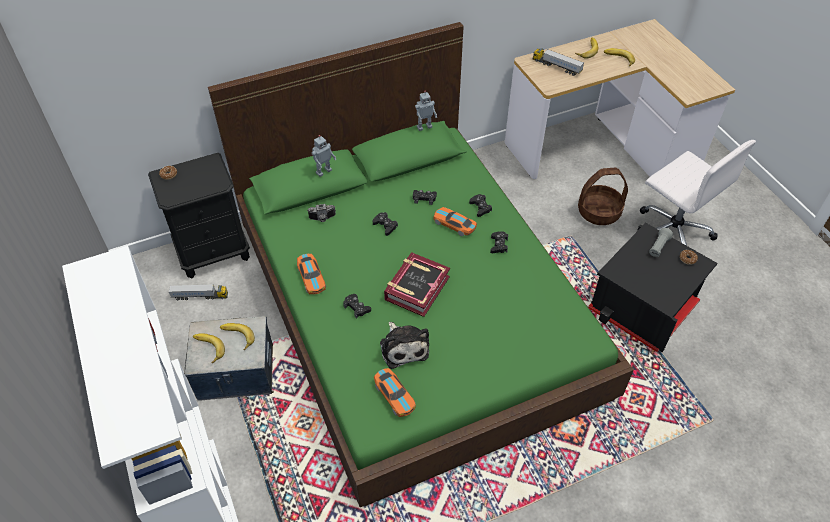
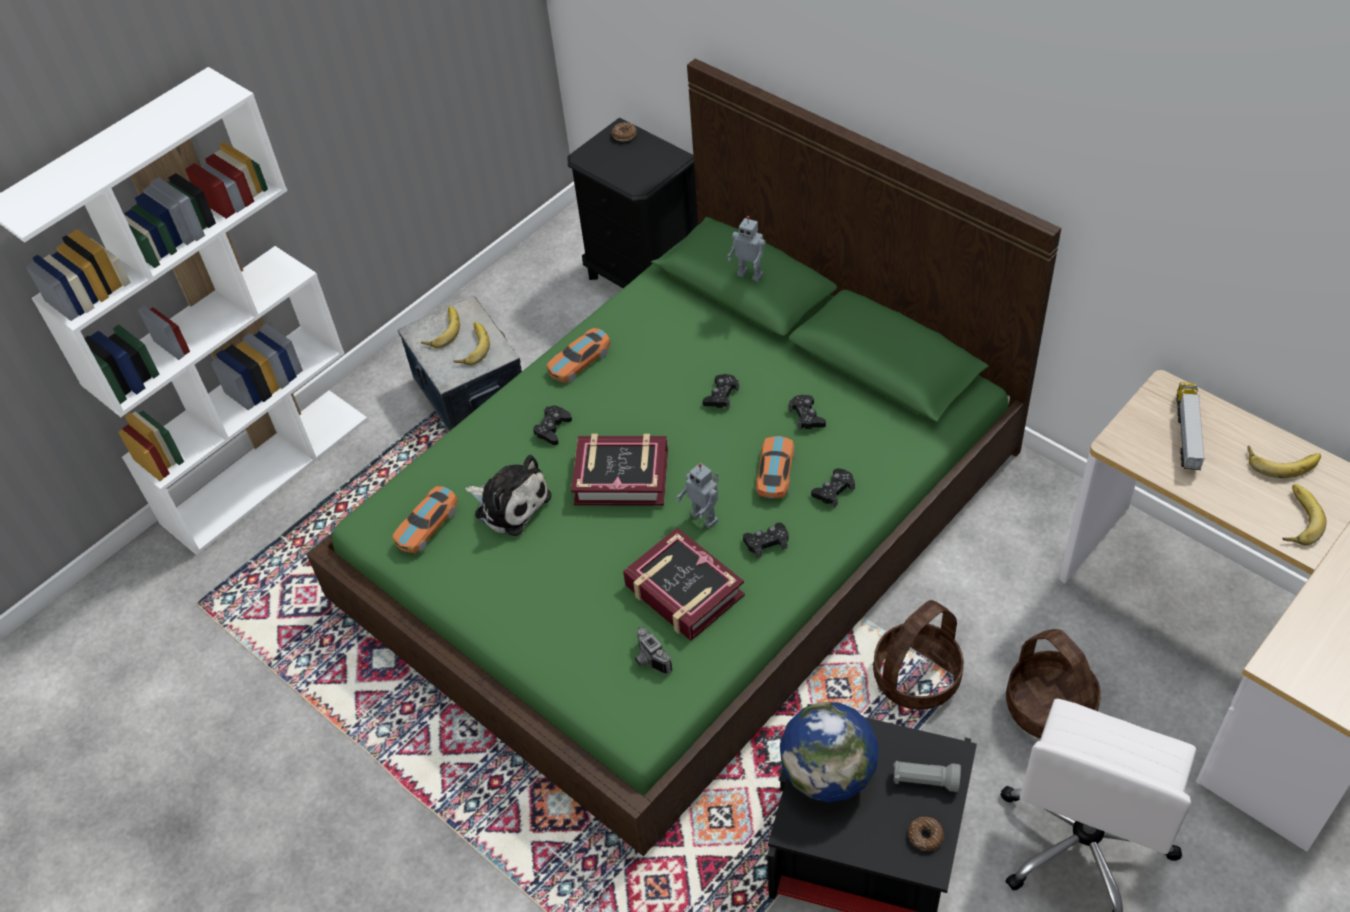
camera: 70 degrees right, 0 degrees up
(200, 296) = (565, 301): toy truck -> none
(322, 219) = (691, 325): camera -> camera (649, 660)
(403, 347) = (510, 503): plush toy -> plush toy turned 105 degrees counterclockwise
(424, 126) = (931, 340): toy robot -> toy robot (705, 517)
(512, 290) = (683, 591): none -> book
(560, 249) = (916, 676): none -> basket
(641, 280) = (828, 774): none -> globe

